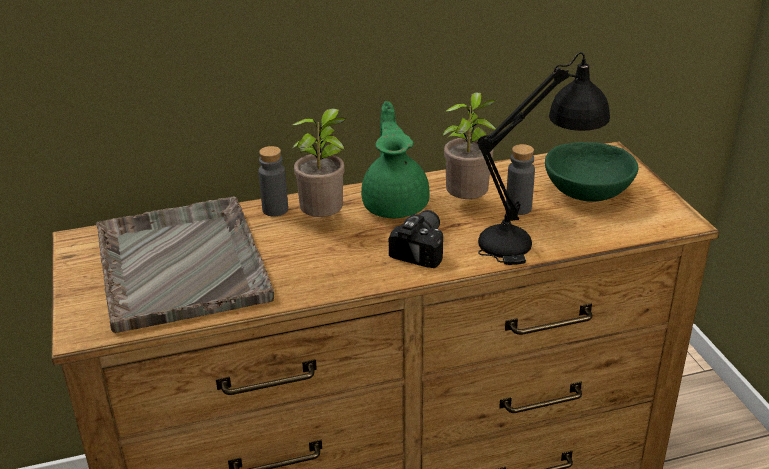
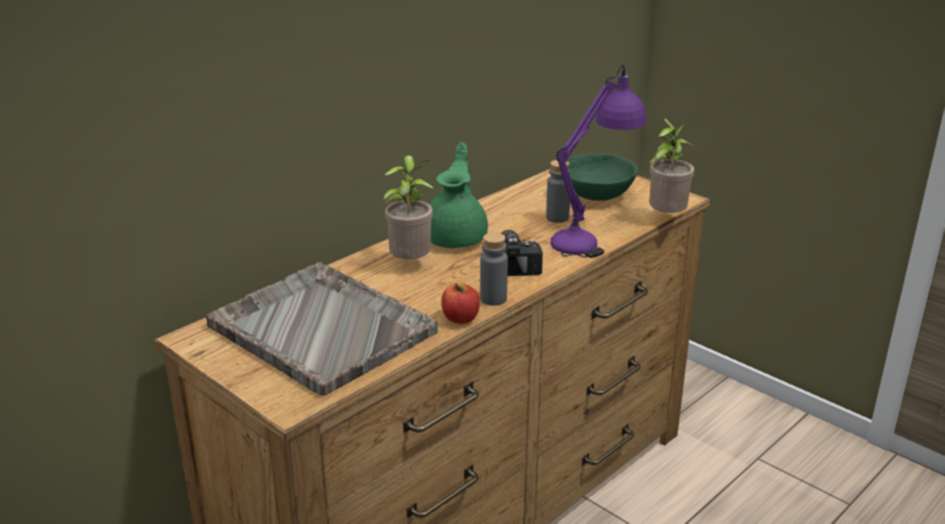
camera: 30 degrees left, 5 degrees down
(275, 210) = (357, 267): grey bottle -> grey bottle (493, 299)
(308, 293) = (460, 318): none -> apple
(396, 204) = (457, 238): green teapot -> green teapot turned 45 degrees clockwise
(467, 202) = (514, 223): potted plant -> potted plant (666, 218)
(534, 241) = (593, 237): black table lamp -> purple table lamp

